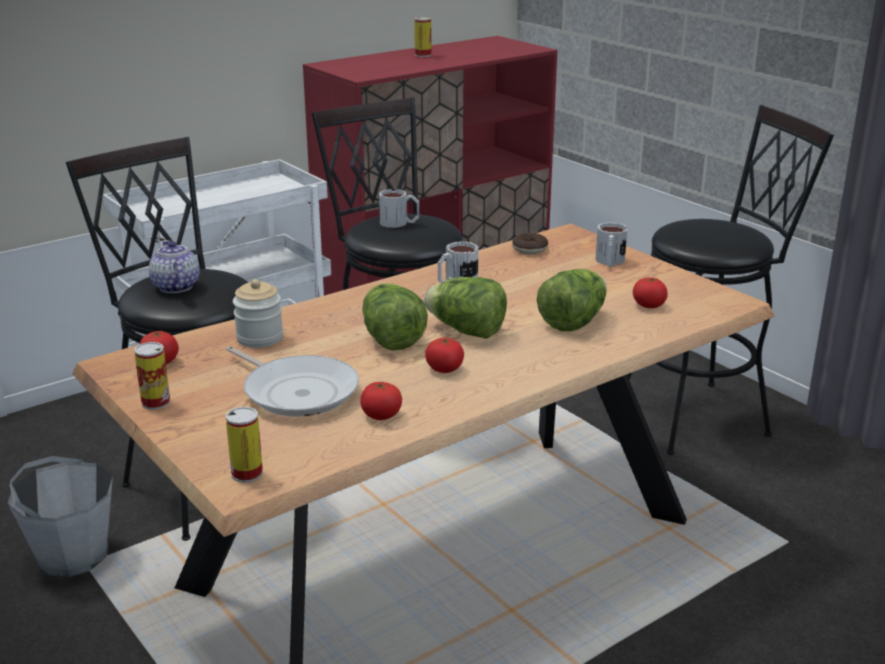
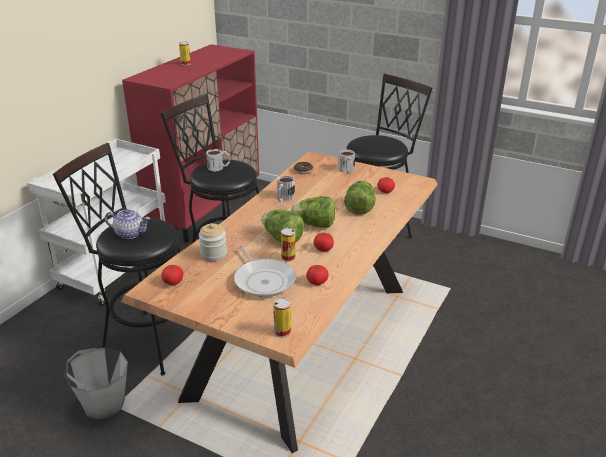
camera: 25 degrees left, 5 degrees up
(156, 402) = (195, 306): can -> can (288, 257)
(175, 286) = (130, 234): teapot -> teapot turned 150 degrees clockwise
(297, 391) = (263, 280): frying pan -> frying pan turned 45 degrees clockwise

